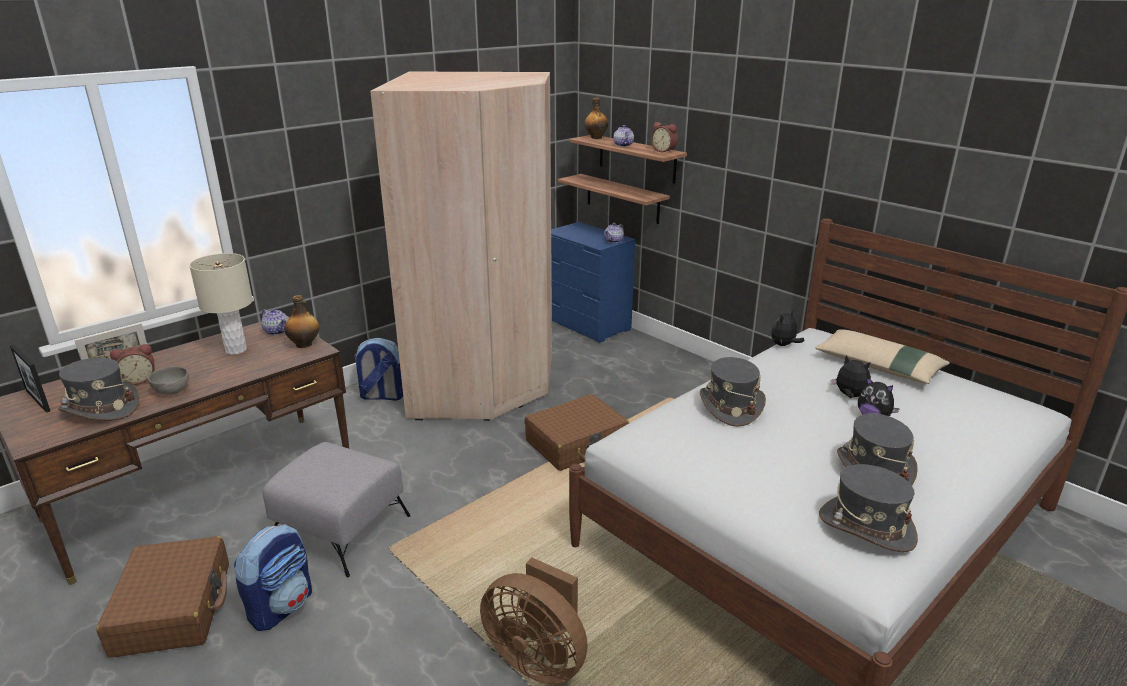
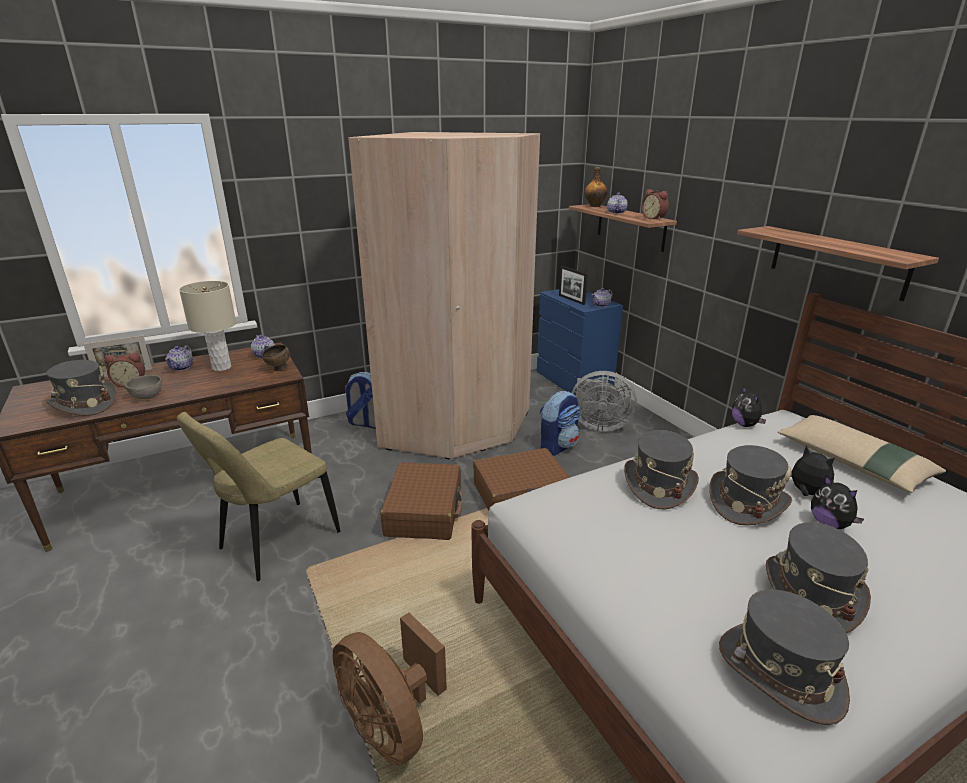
camera: 15 degrees right, 0 degrees up
(38, 400) = (46, 391): picture frame -> picture frame (571, 300)
(173, 608) = (106, 591): brown suitcase -> brown suitcase (424, 511)
(187, 355) = (182, 367): none -> teapot
(281, 606) = (189, 608): backpack -> backpack (558, 446)
(305, 344) = (278, 369): bottle -> brown bowl
(341, 530) = (275, 543): grey ottoman -> beige chair
(622, 198) = (615, 266): shelf -> shelf (837, 261)
(628, 366) = (598, 425): none -> grey fan
(784, 345) = (745, 424): plush toy -> plush toy turned 75 degrees counterclockwise
(806, 410) = (746, 502): none -> grey hat

